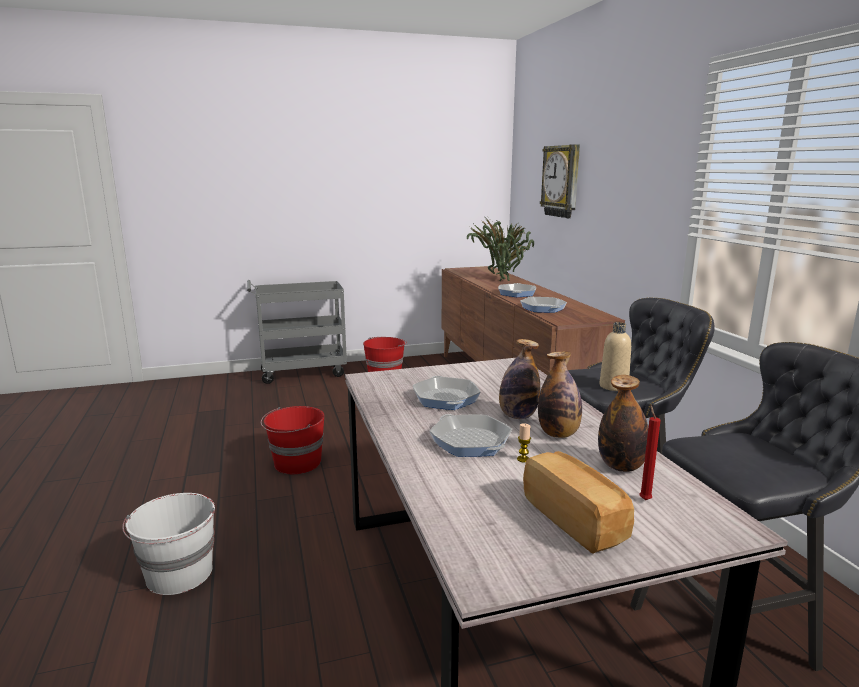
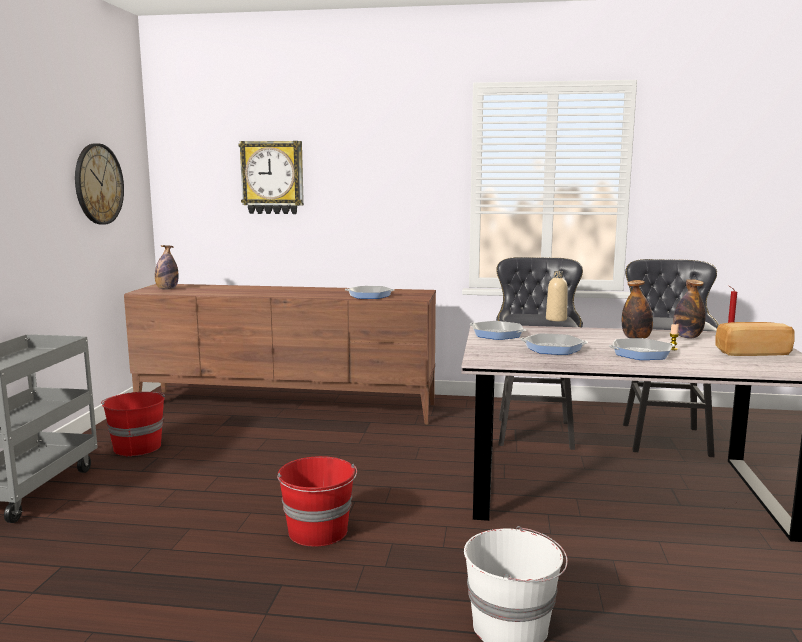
camera: 65 degrees left, 5 degrees down
(436, 184) = (98, 184): none -> wall clock
(501, 280) = (236, 289): potted plant -> none
(517, 293) = (302, 293): frying pan -> frying pan (497, 334)
(517, 416) = (600, 340): bottle -> bottle (167, 289)

